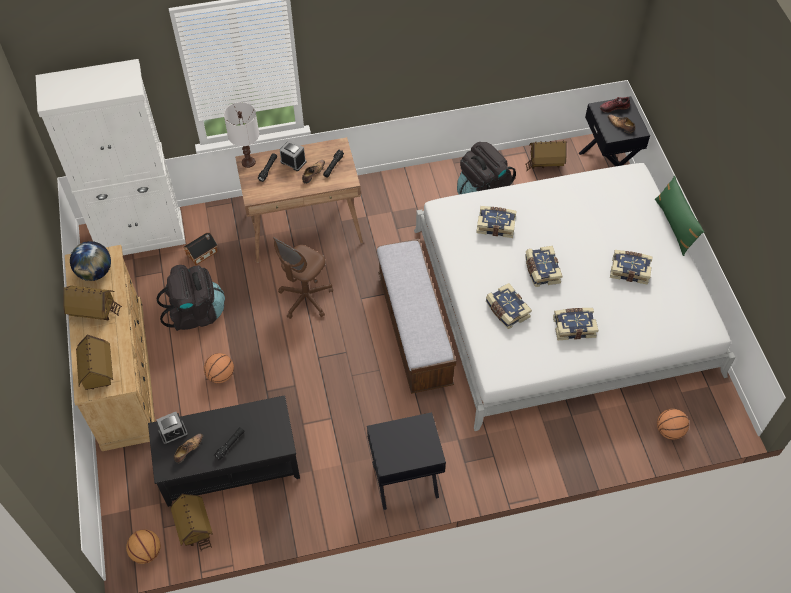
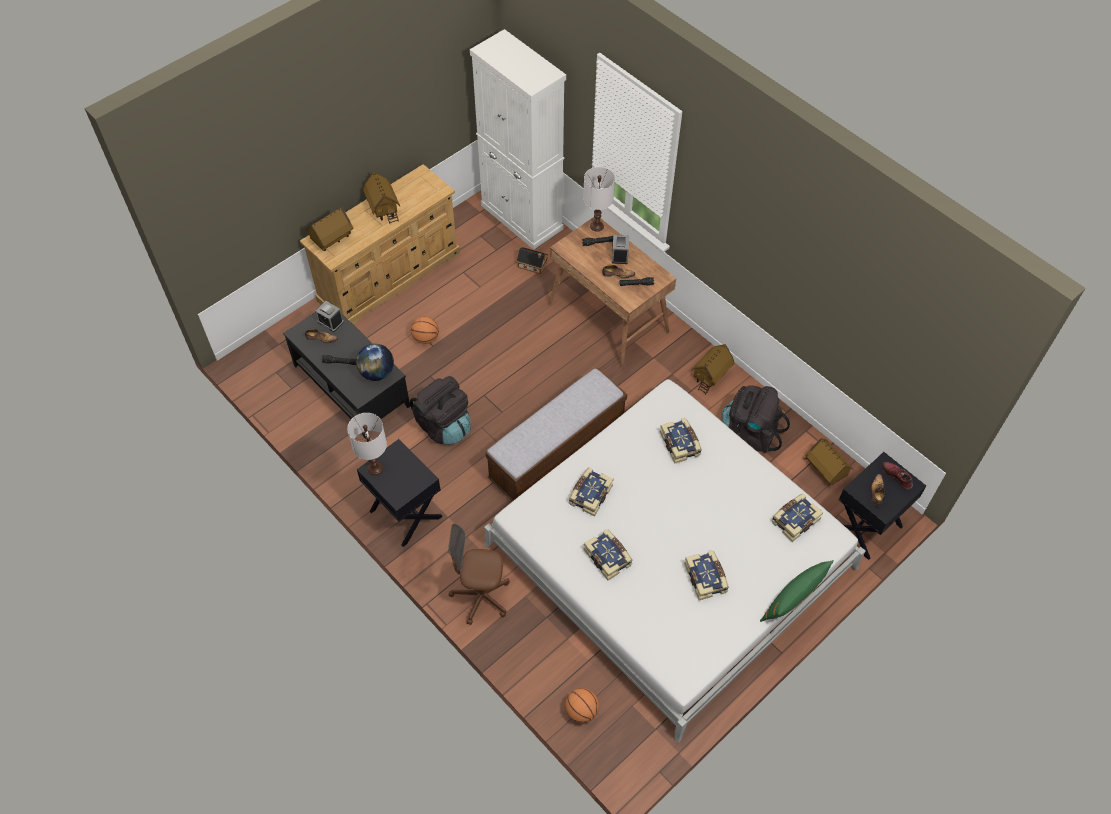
camera: 60 degrees right, 0 degrees up
(95, 272) = (419, 190): globe -> globe (377, 373)
(146, 552) = (251, 372): basketball -> none
(195, 528) = (285, 392): toy house -> toy house (710, 376)
(196, 313) = (472, 292): black backpack -> black backpack (444, 426)
(306, 298) = (536, 357): brown office chair -> brown office chair (481, 597)
(388, 460) = (375, 468): none -> white table lamp
(541, 270) = (653, 503): book -> book (794, 520)

